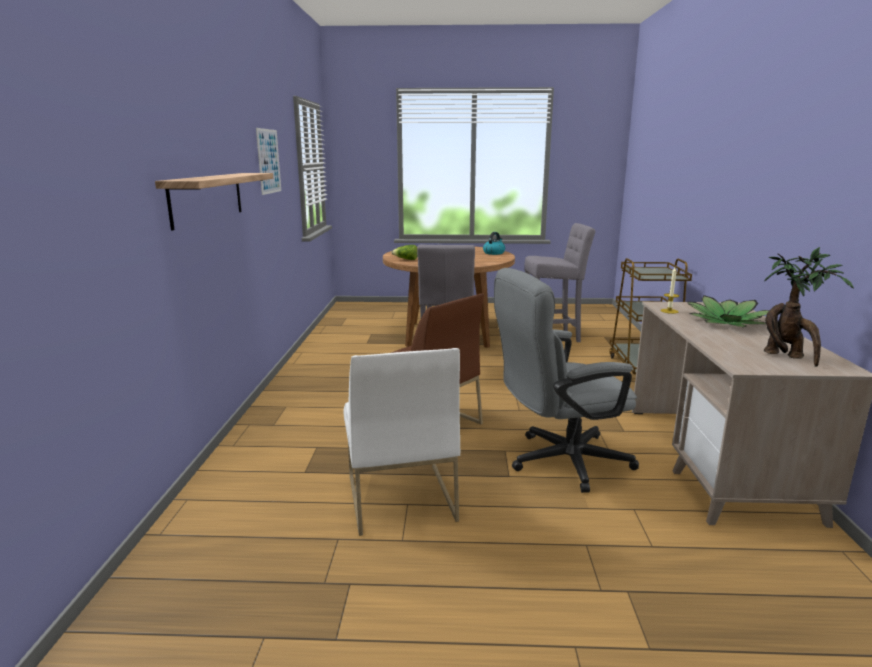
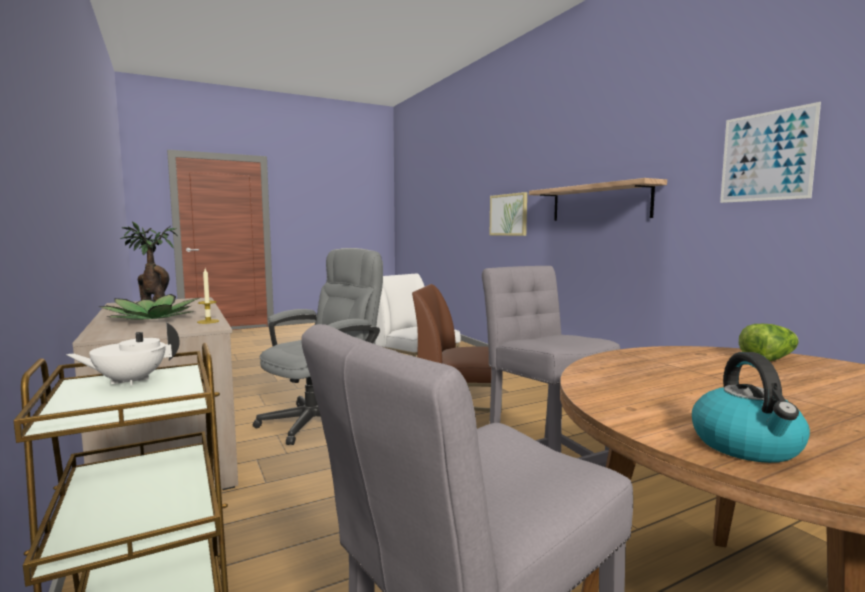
camera: 150 degrees right, 10 degrees down
(89, 235) = (508, 215): none -> picture
(660, 276) = (130, 381): none -> white teapot

